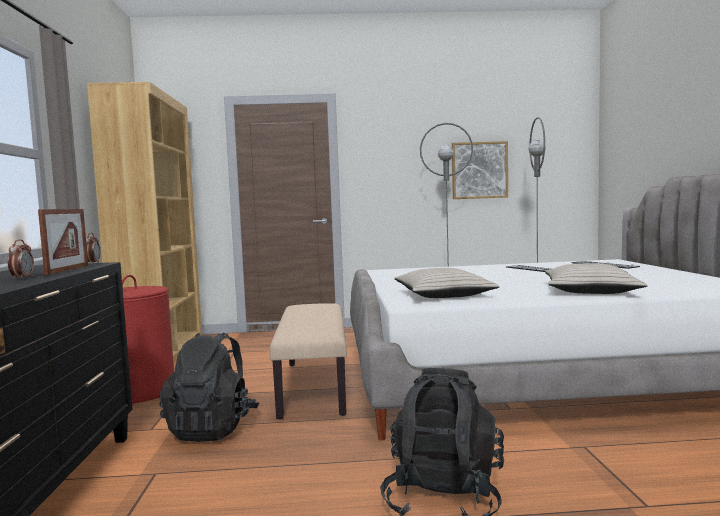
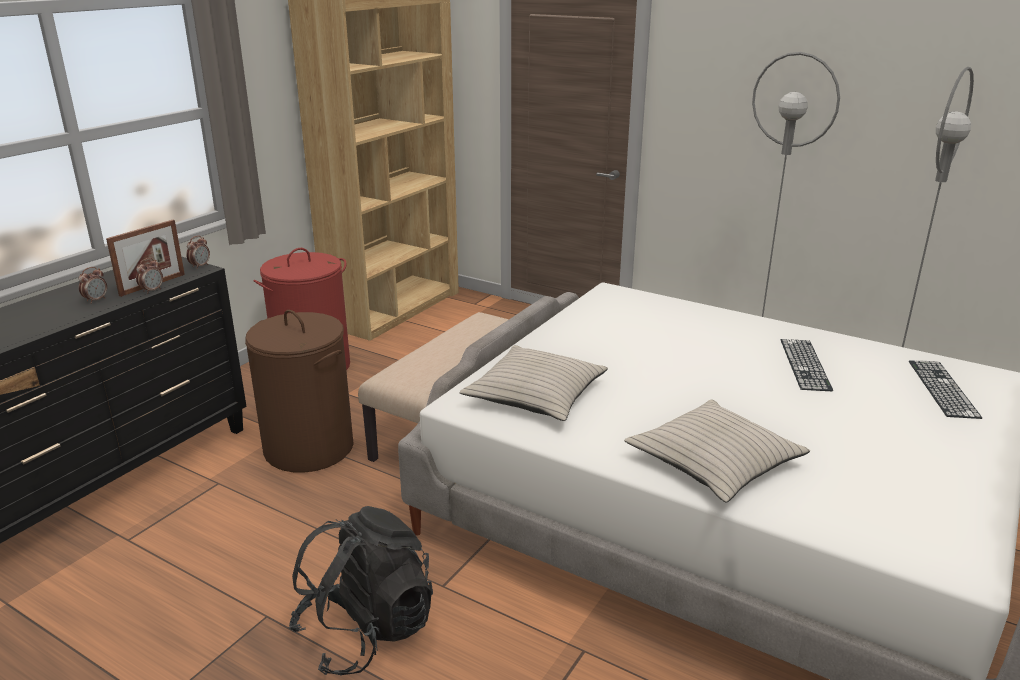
camera: 35 degrees right, 20 degrees up
(76, 270) = (152, 290): none -> alarm clock
(212, 428) = (309, 448): black backpack -> brown laundry basket
(479, 170) = (879, 132): picture -> none

